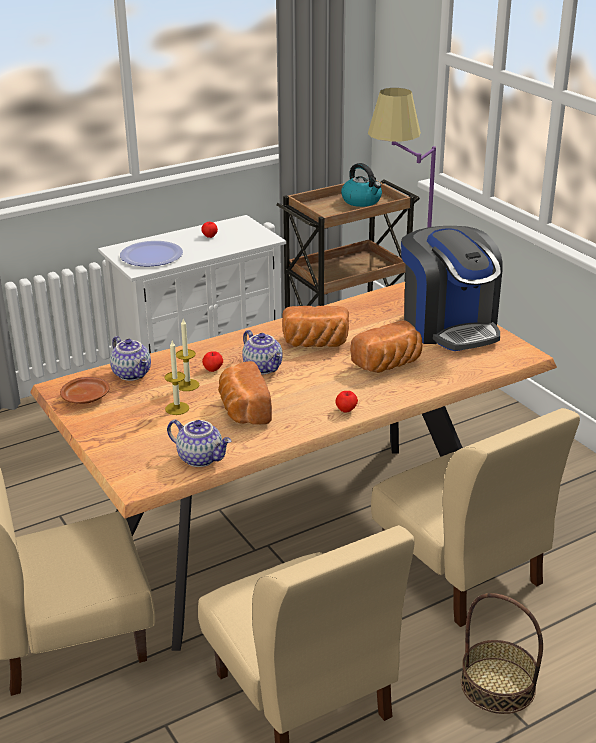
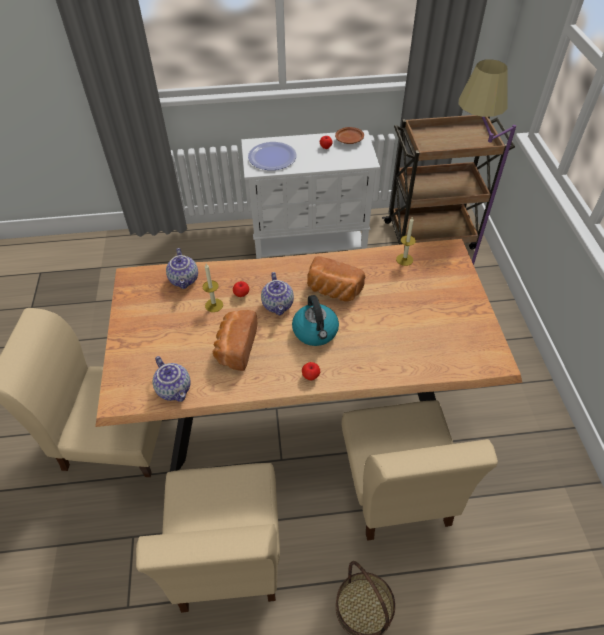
camera: 25 degrees right, 20 degrees up
(86, 397) = (140, 294): brown plate -> brown plate (349, 140)
(177, 408) = (191, 328): candle -> candle (404, 259)
(362, 201) = (466, 137): kettle -> kettle (316, 332)
(389, 365) = (375, 335): bread -> none
(449, 326) = (452, 305): coffee machine -> none

